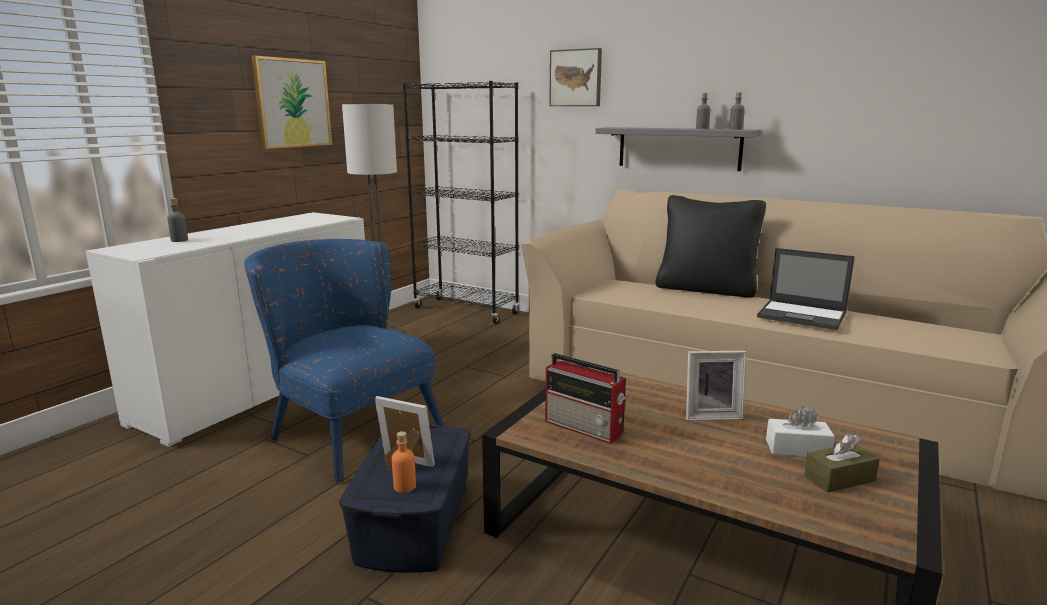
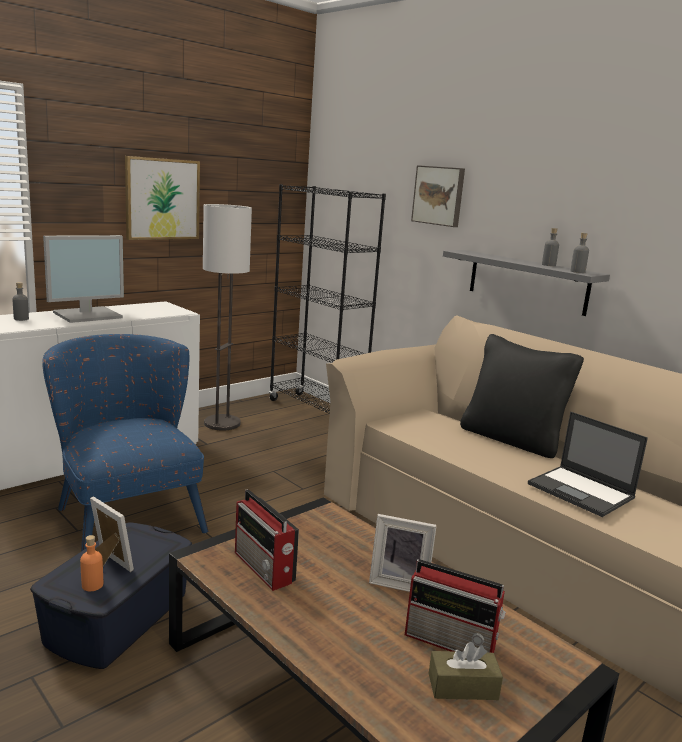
camera: 15 degrees right, 0 degrees up
(249, 230) = (88, 315): none -> monitor
(797, 448) = (452, 642): white tissue box -> radio

